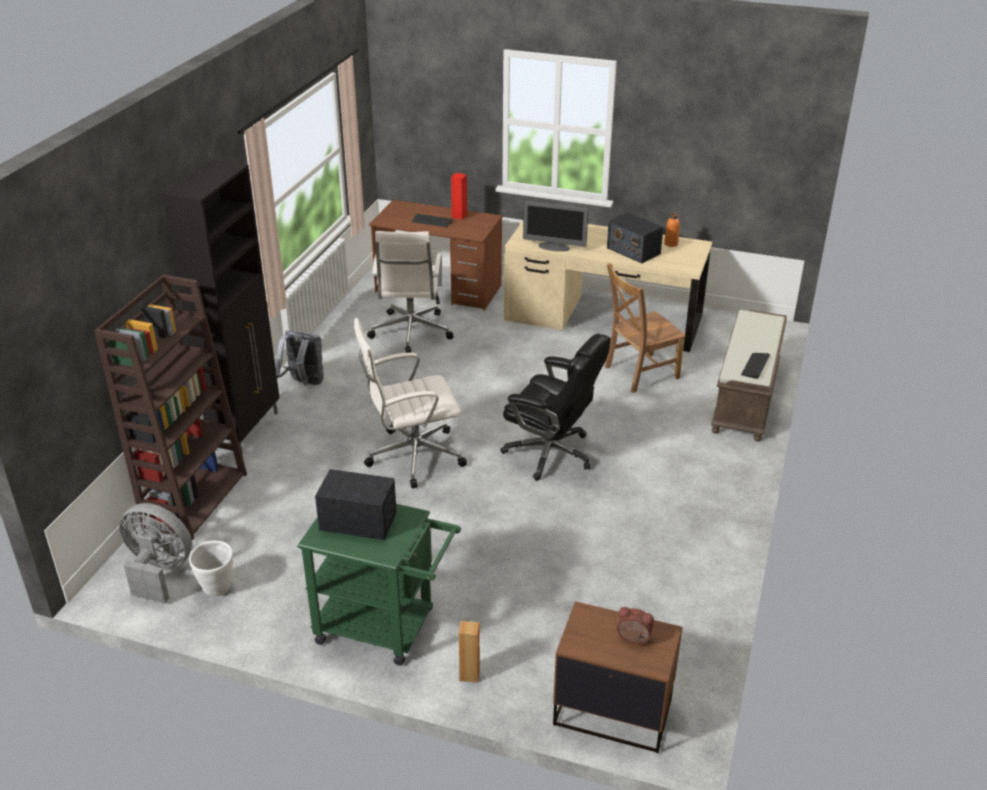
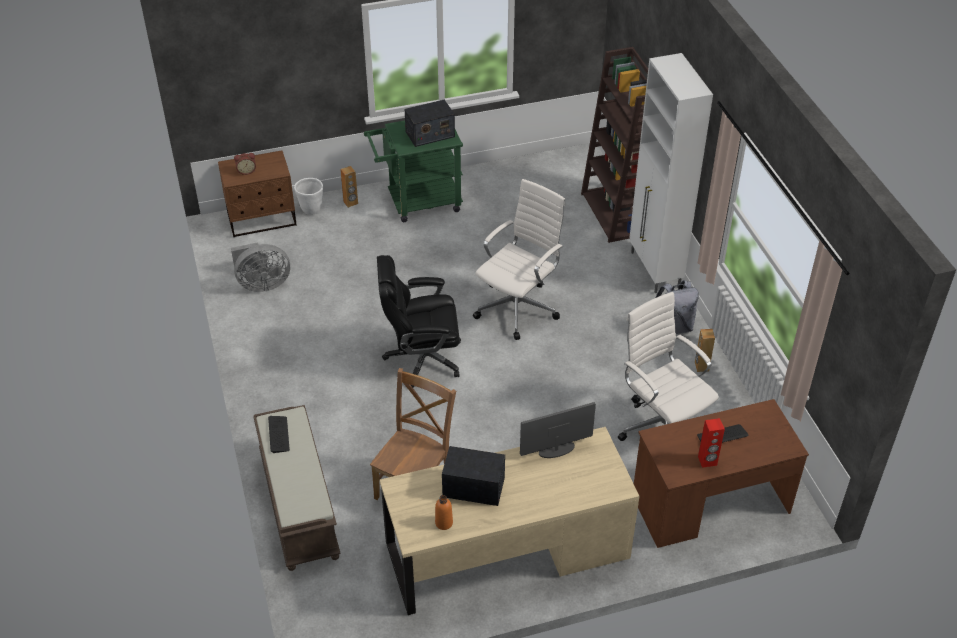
camera: 145 degrees right, 10 degrees up
(159, 571) = (573, 172): grey fan -> grey fan (262, 284)
(217, 588) = (530, 179): white planter -> white planter (311, 209)
(247, 430) = (655, 270): black cabinet -> white cabinet
(326, 351) = (701, 366): none -> brown speaker

